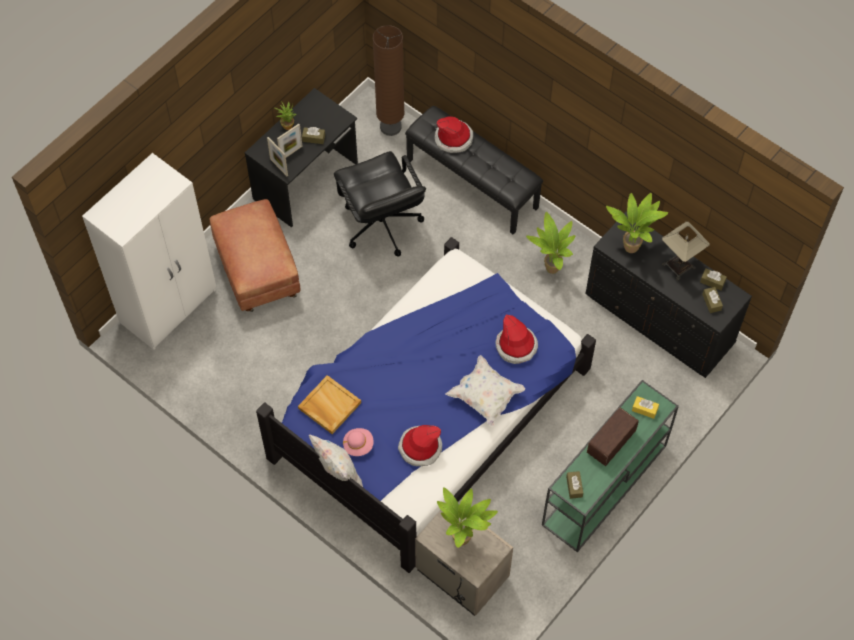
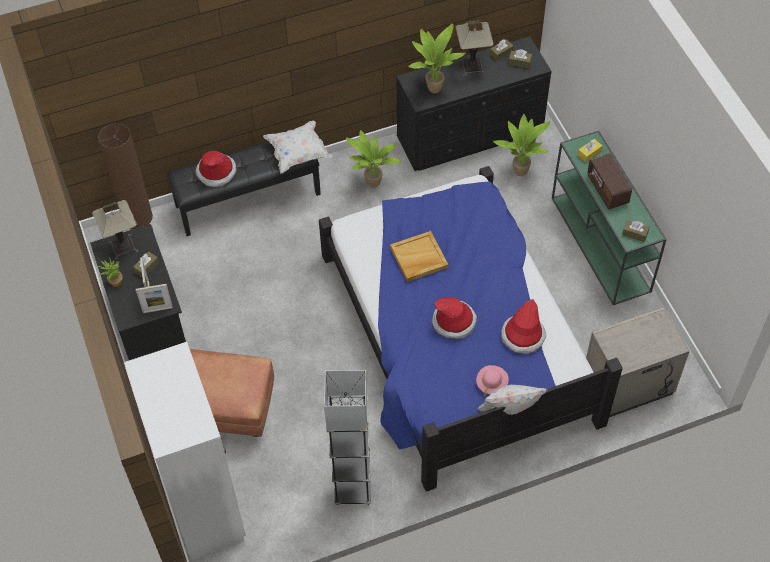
camera: 60 degrees left, 5 degrees down
(239, 403) = (353, 489): none -> grey floor lamp
(323, 112) = (123, 247): none -> table lamp
(329, 405) = (437, 388): beige tray -> beige tray (418, 258)
(381, 225) = (241, 287): black office chair -> none
(464, 538) = (635, 339): potted plant -> potted plant (520, 170)
(485, 396) = (500, 264): white pillow -> white pillow (298, 154)
(516, 346) = (465, 219): hat -> hat (454, 321)

